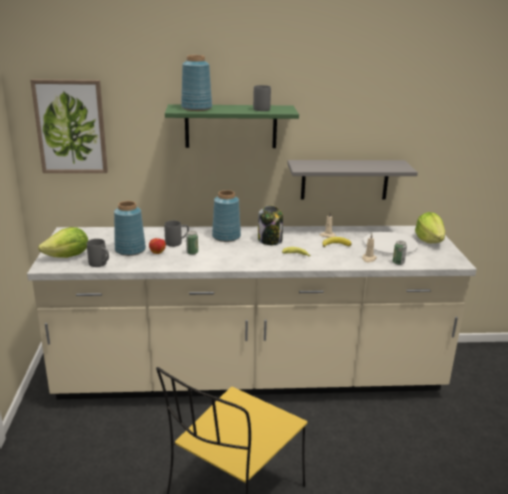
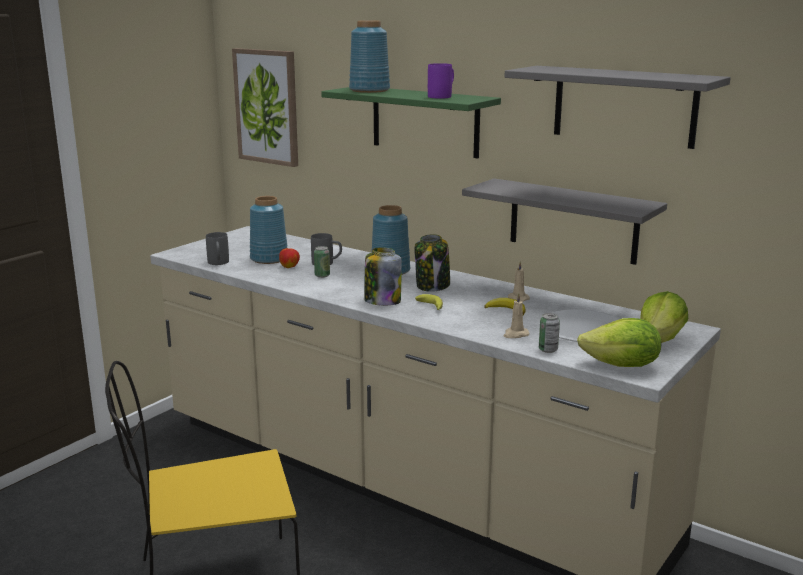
camera: 40 degrees right, 5 degrees down
(68, 256) = (206, 250): lettuce -> lettuce (622, 366)
(261, 108) = (442, 96): grey mug -> purple mug
(263, 260) = (382, 301): none -> jar
(379, 105) = (624, 106): none -> grey shelf

